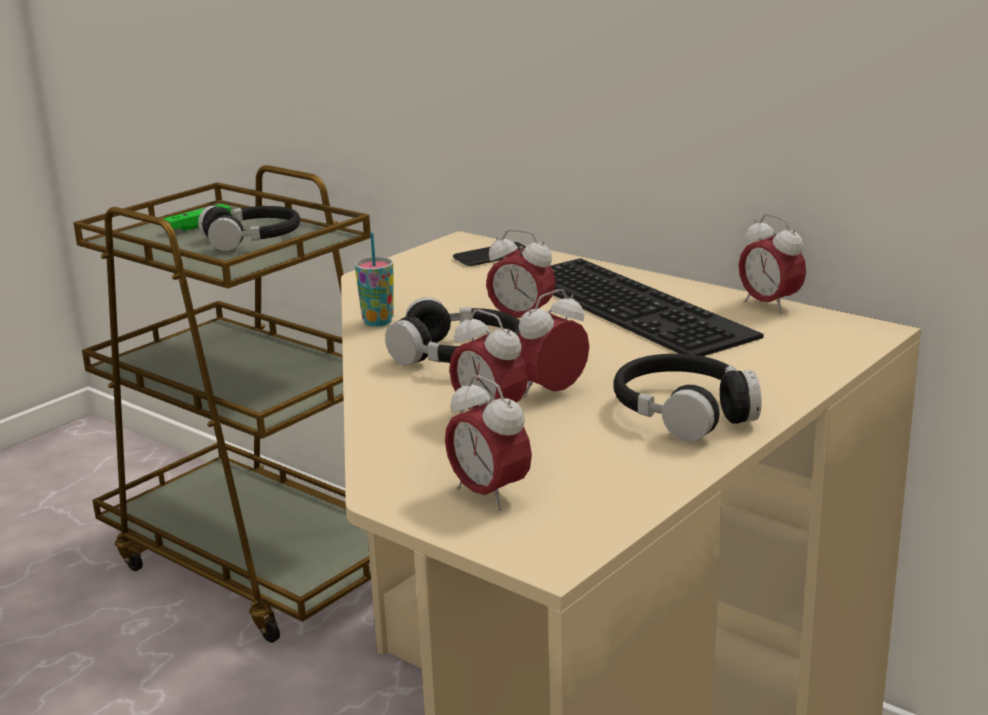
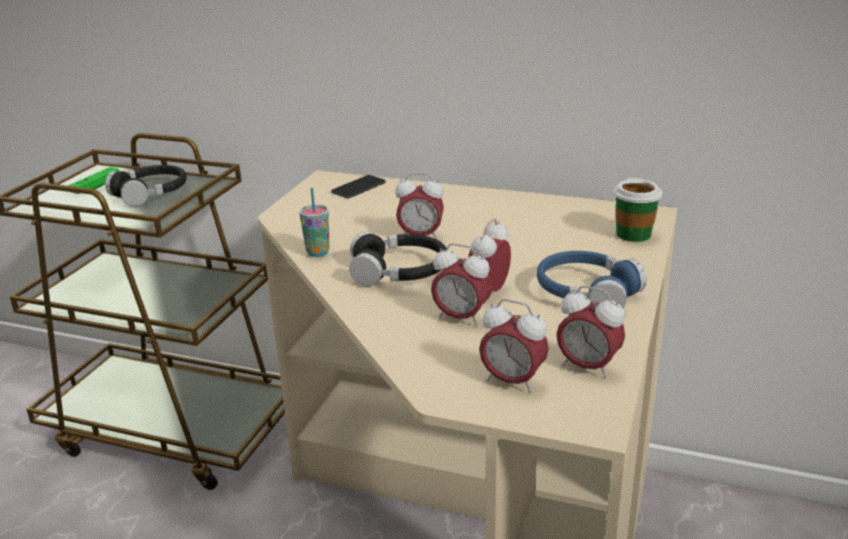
camera: 20 degrees left, 5 degrees up
(636, 305) = (489, 214): keyboard -> none
(683, 412) = (587, 292): black headphones -> blue headphones
(769, 305) = (574, 203): alarm clock -> alarm clock (587, 367)
(819, 353) = (633, 234): none -> cup

